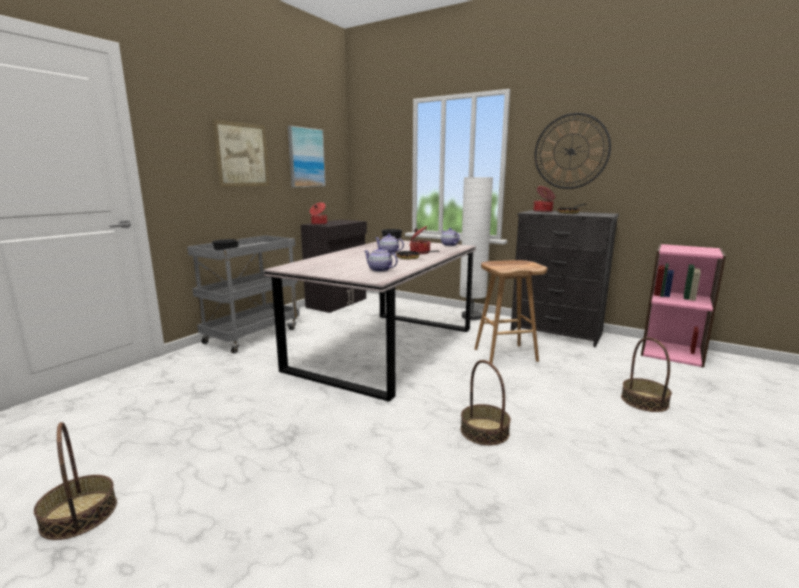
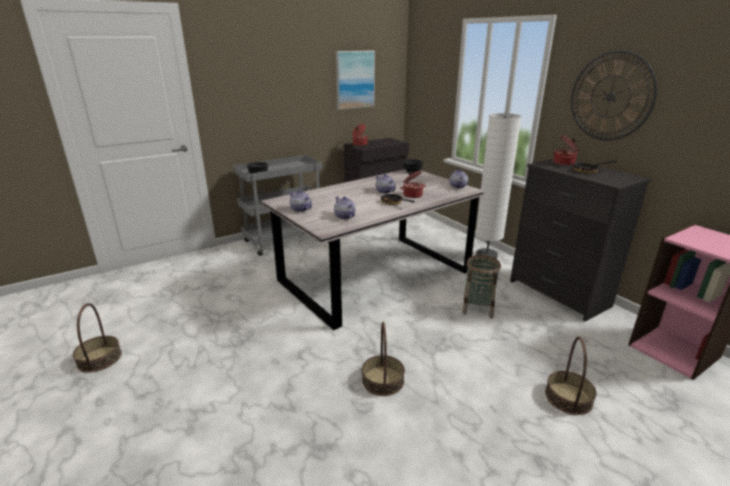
camera: 25 degrees right, 10 degrees up
(242, 155) = (286, 84): picture -> none
(322, 270) = (300, 209): none -> teapot
(506, 354) = (477, 308): brown stool -> basket

